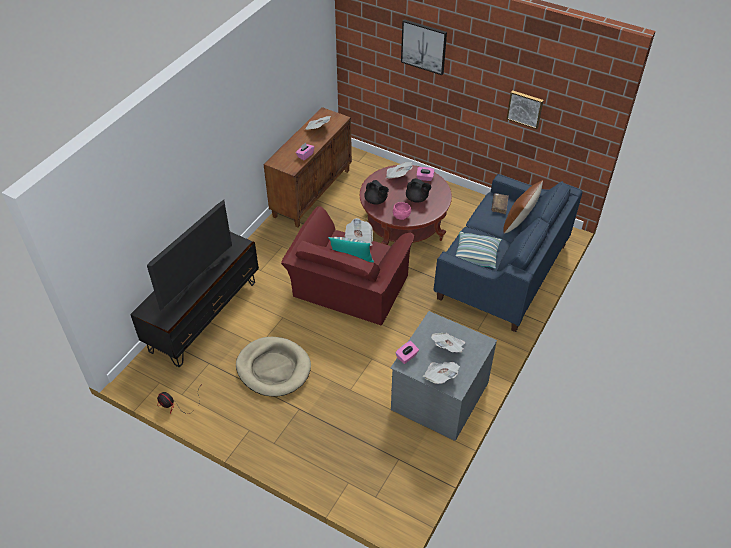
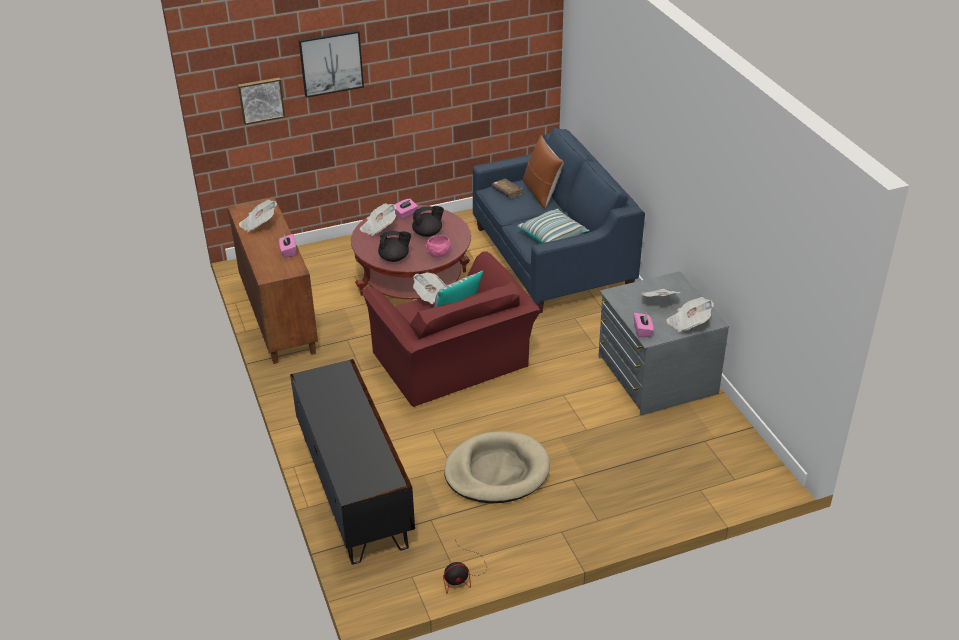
camera: 50 degrees left, 10 degrees down
(198, 281) = (358, 428): television -> none
(525, 108) = (469, 78): picture -> picture (261, 100)

